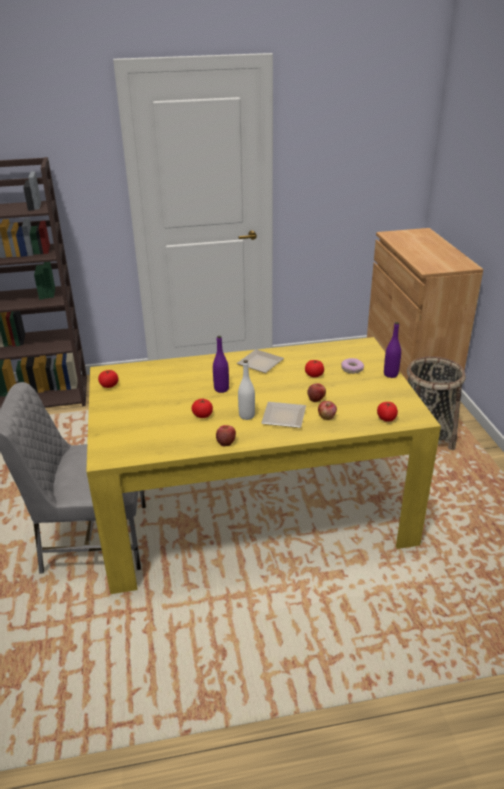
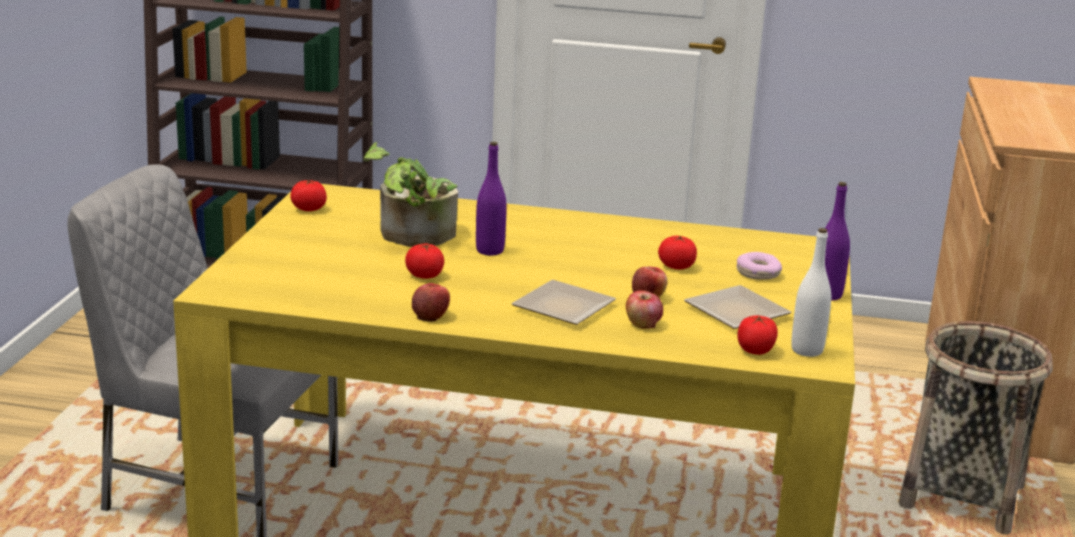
camera: 20 degrees right, 10 degrees down
(176, 390) = (412, 236): none -> potted plant
(246, 416) = (499, 292): white bottle -> white bottle (807, 350)
(260, 364) = (592, 234): plate -> plate (736, 314)

